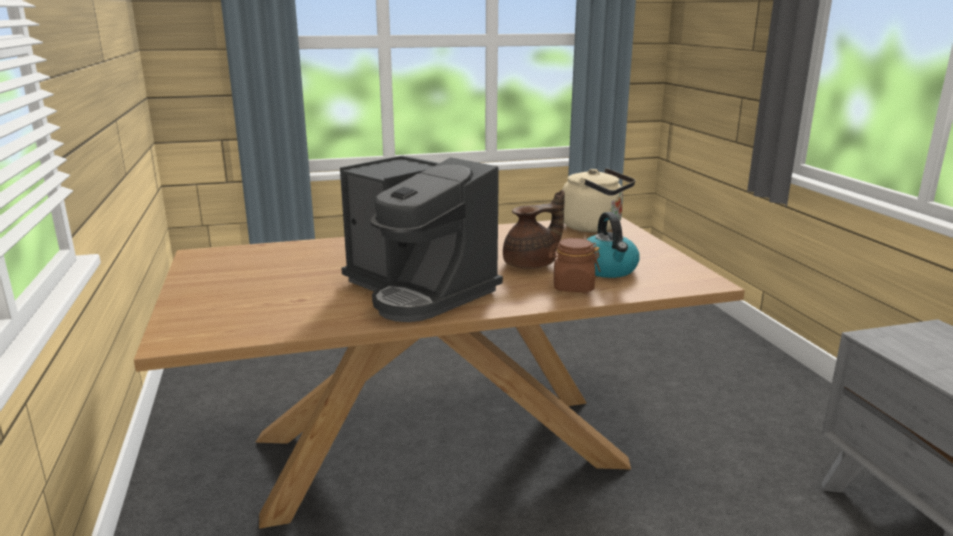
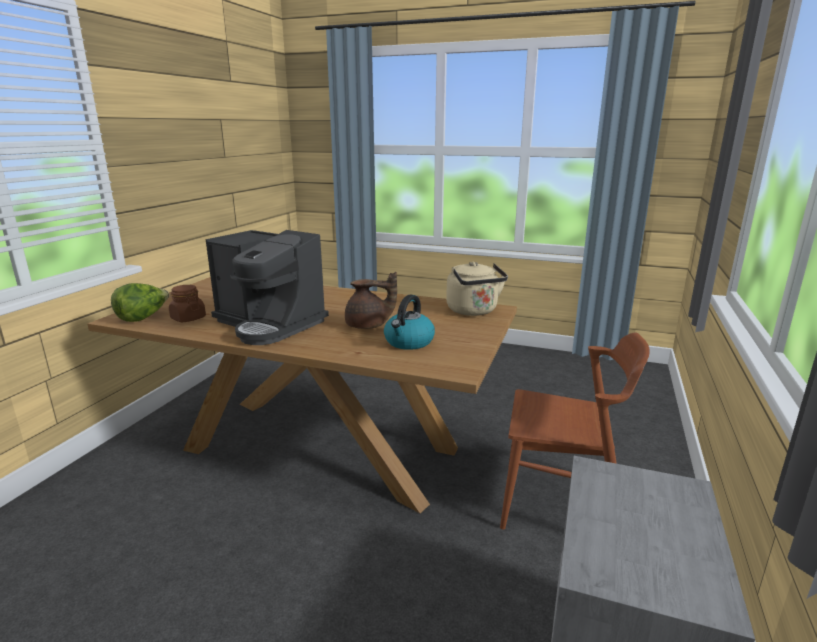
camera: 35 degrees right, 0 degrees up
(216, 328) = (143, 318): none -> lettuce
(419, 290) = (270, 324): coffee machine -> coffee machine turned 45 degrees counterclockwise
(572, 287) = (358, 347): brown jar -> brown jar (188, 318)
(726, 410) = (561, 505): none -> brown chair

